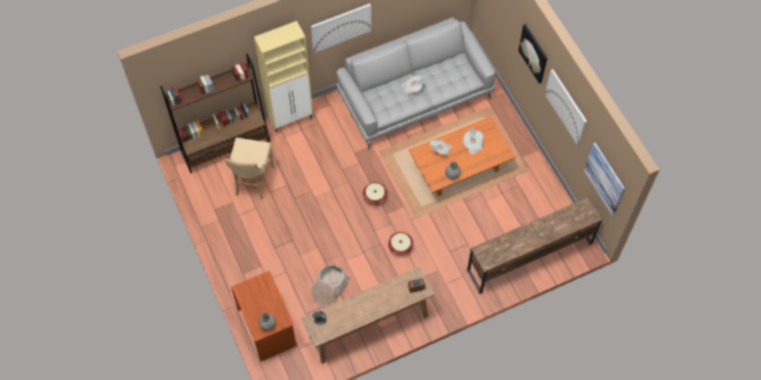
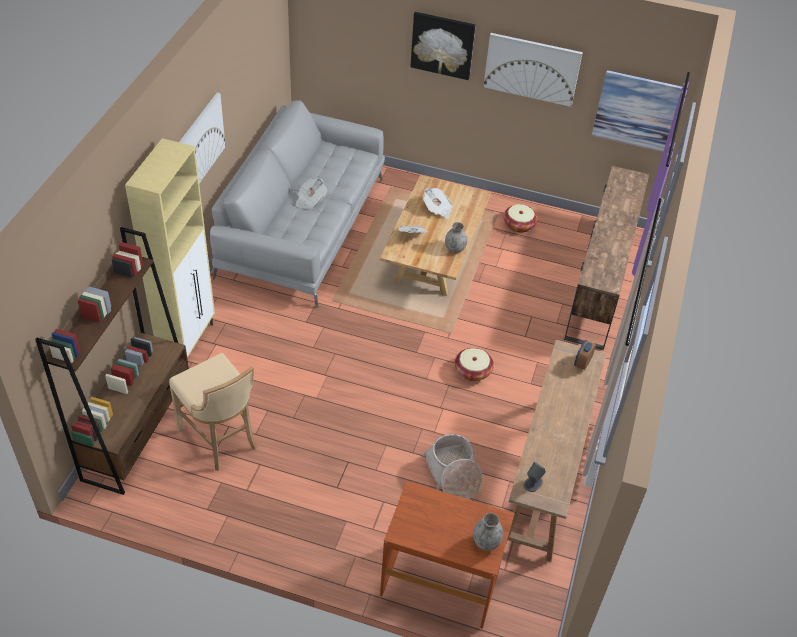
camera: 50 degrees left, 15 degrees down
(375, 197) = (383, 346): basket -> basket (519, 225)
(460, 168) = (434, 257): orange coffee table -> beige coffee table

